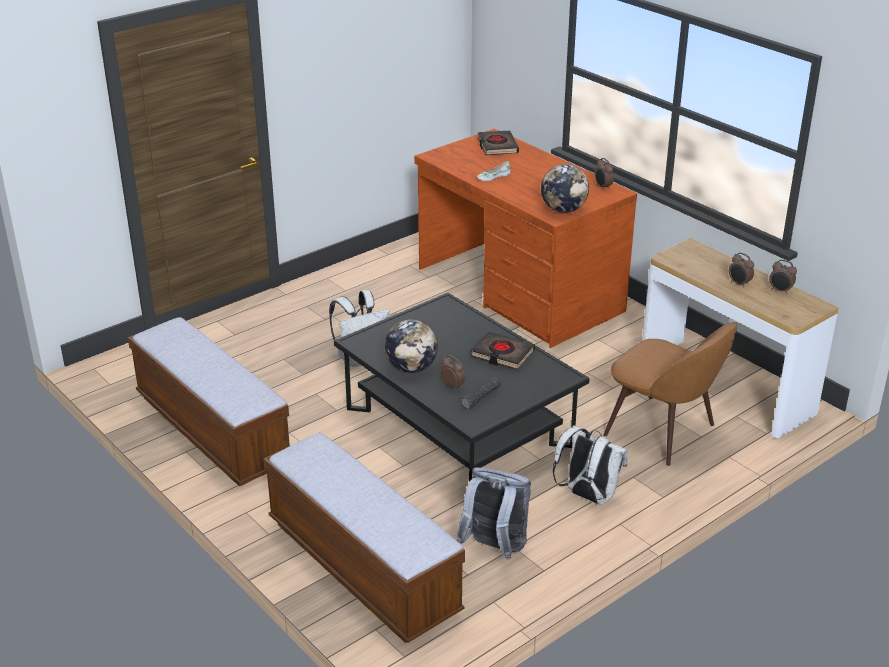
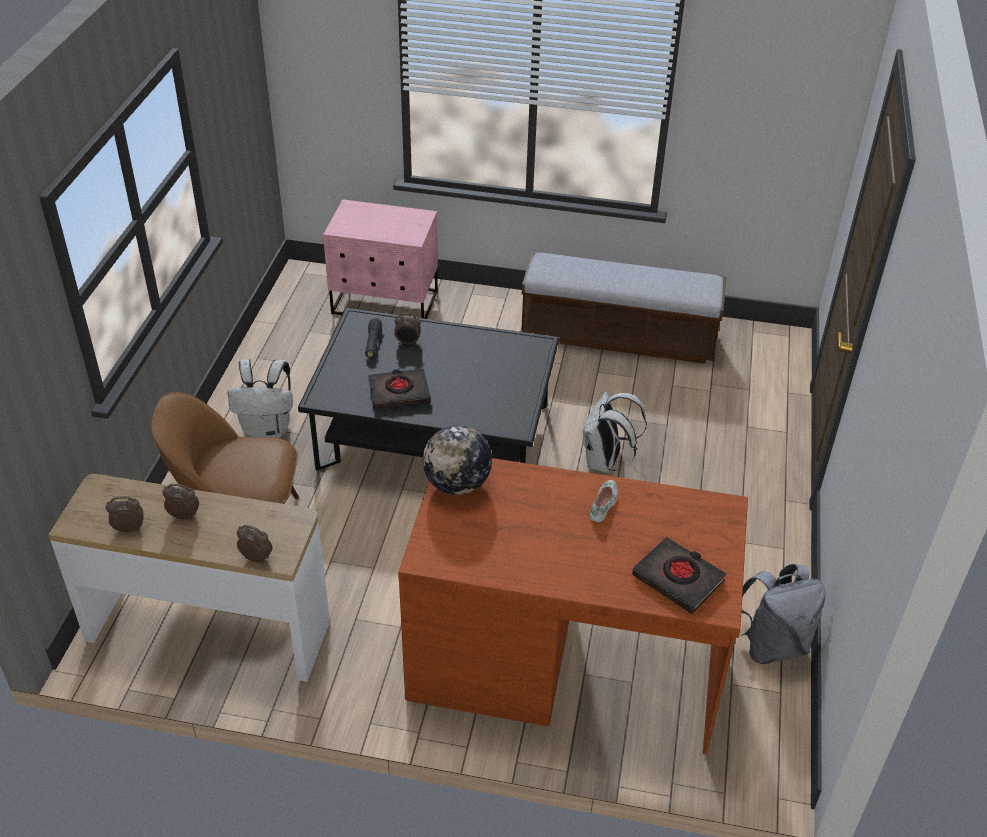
camera: 140 degrees right, 10 degrees up
(362, 566) = (385, 303): bench -> pink nightstand
(411, 368) = (461, 343): globe -> none
(494, 548) = (306, 355): grey backpack -> grey backpack (772, 644)
(602, 187) = (451, 559): alarm clock -> alarm clock (257, 558)

